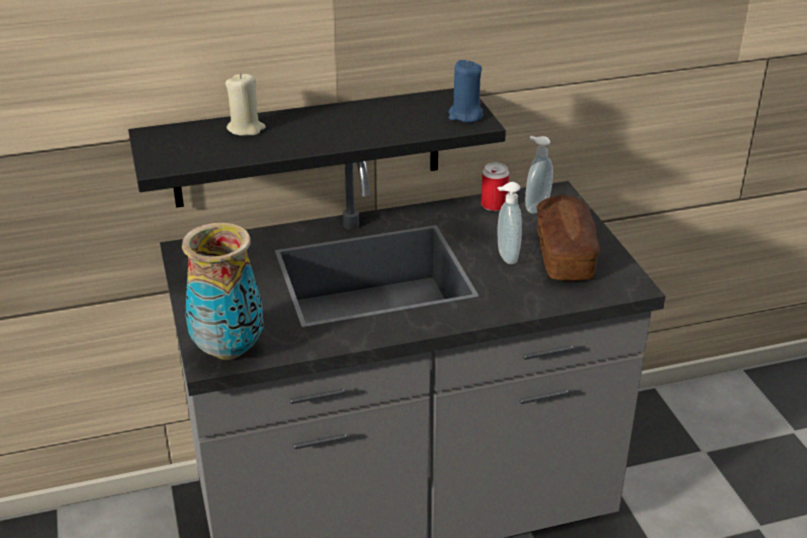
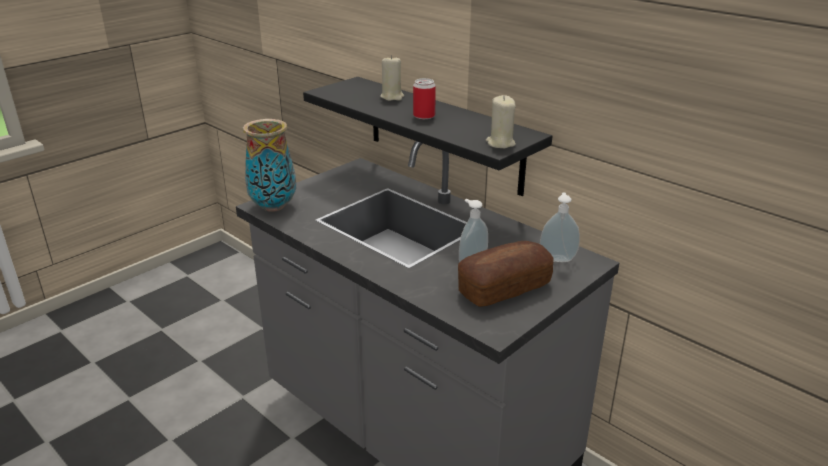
camera: 60 degrees right, 5 degrees down
(465, 115) = (500, 143): blue candle -> beige candle
(494, 205) = (536, 241): can -> can (424, 116)

